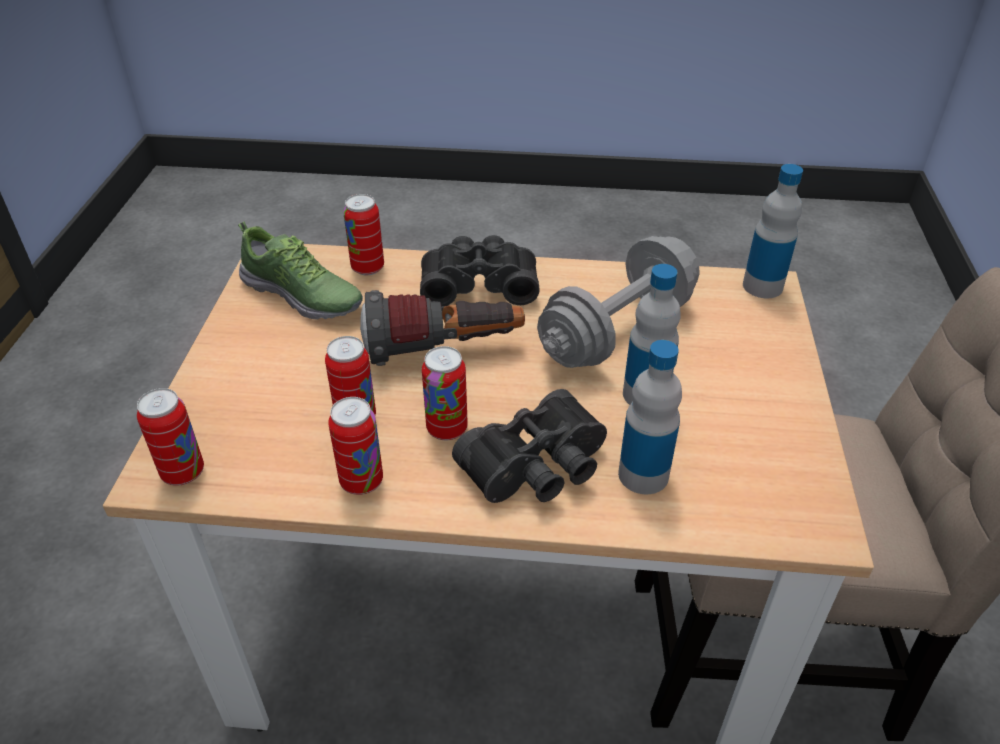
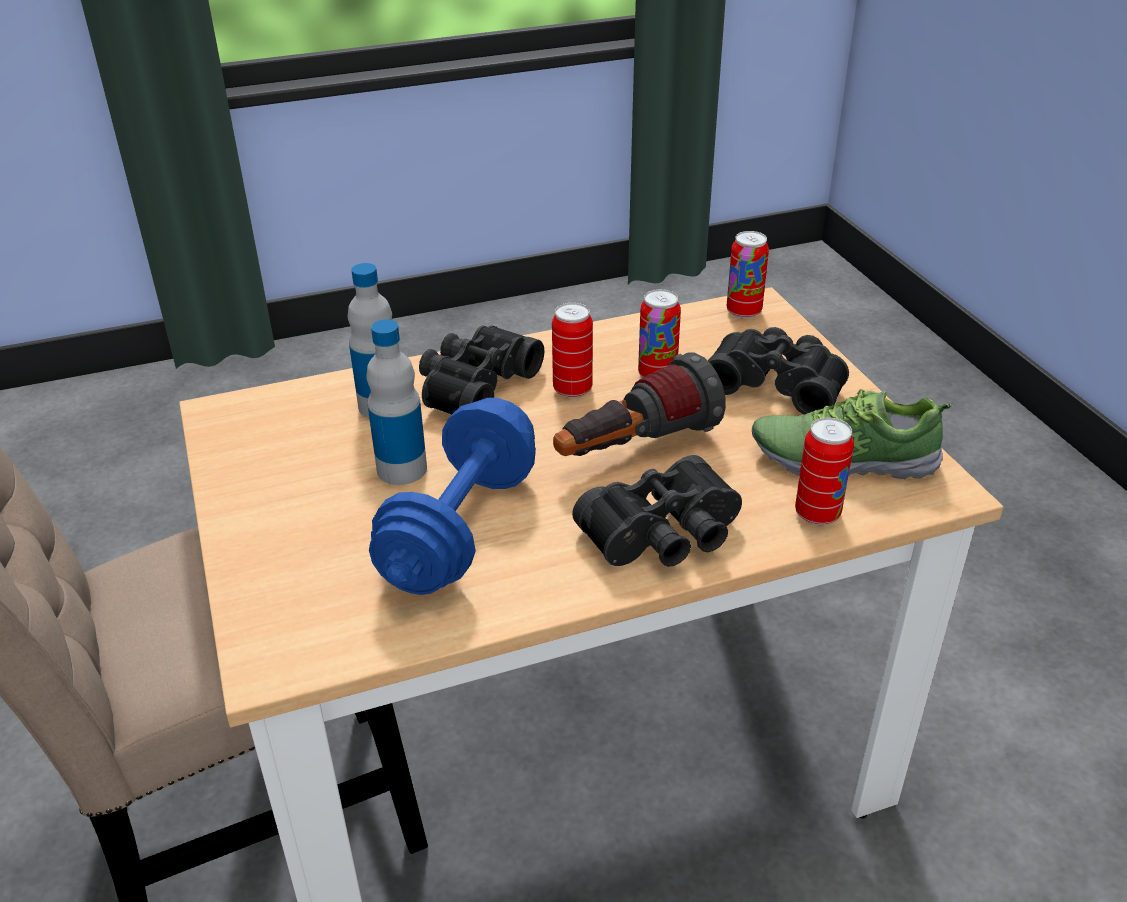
camera: 155 degrees right, 5 degrees down
(266, 372) = (777, 384): none -> black binoculars
(361, 481) = (608, 341): can -> none
(617, 330) = (460, 528): grey dumbbell -> blue dumbbell
(762, 286) = (280, 660): bottle -> none

